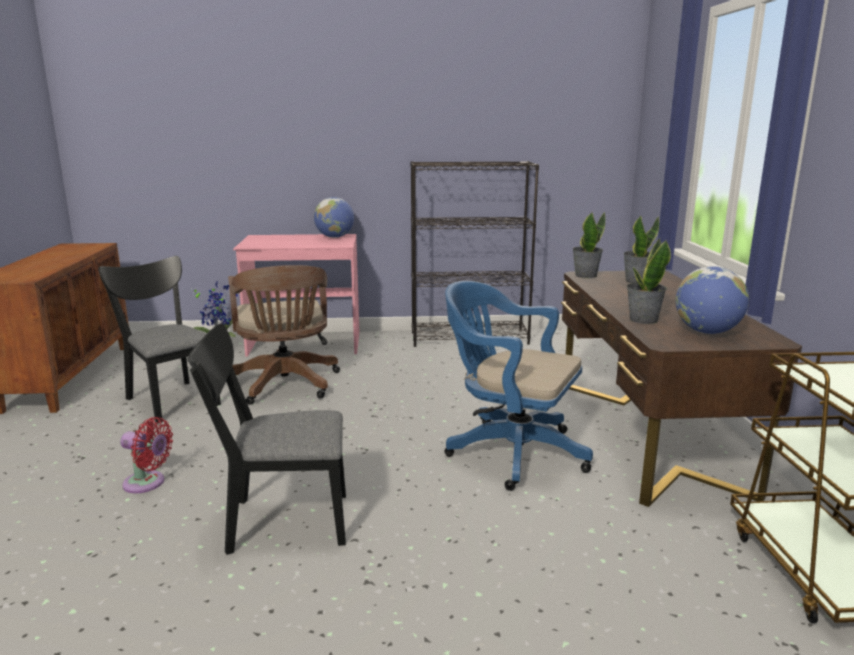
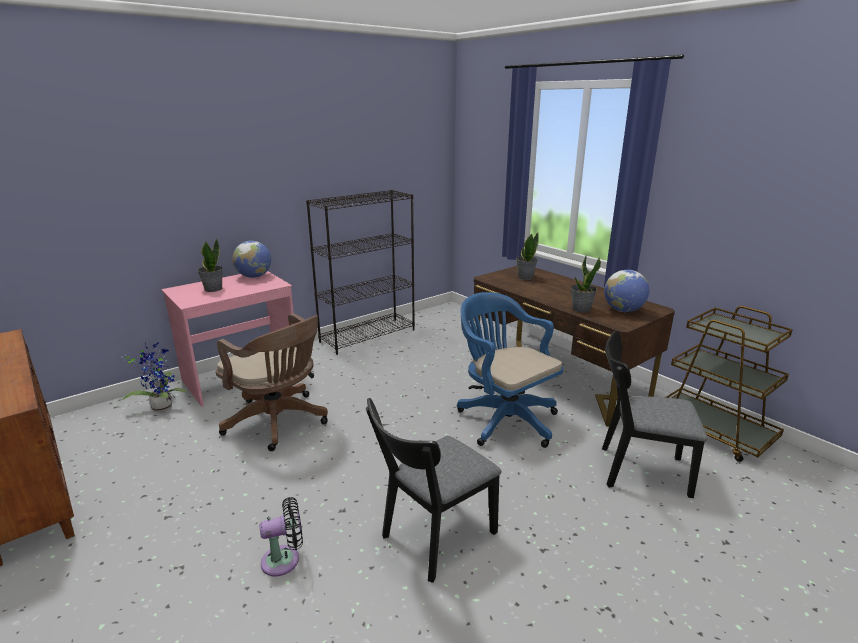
camera: 35 degrees left, 5 degrees up
(147, 483) = (284, 559): red fan -> black fan
(170, 399) = (186, 473): black chair -> black chair (636, 470)
(510, 451) = (504, 419): blue office chair -> blue office chair turned 60 degrees clockwise
(585, 275) = (490, 278): potted plant -> potted plant (213, 289)

